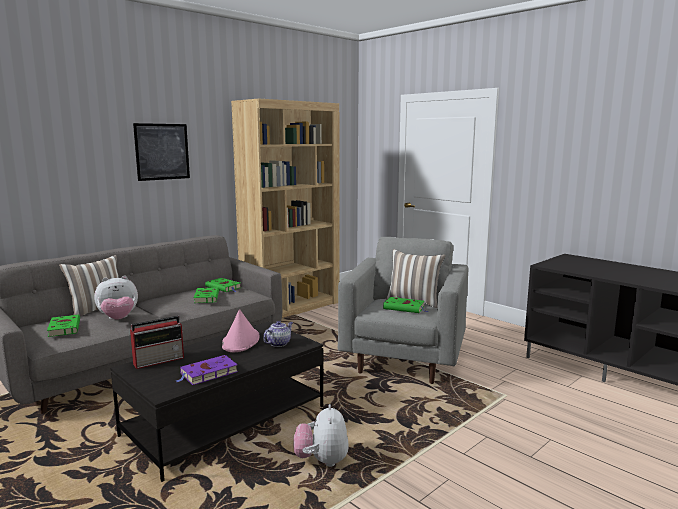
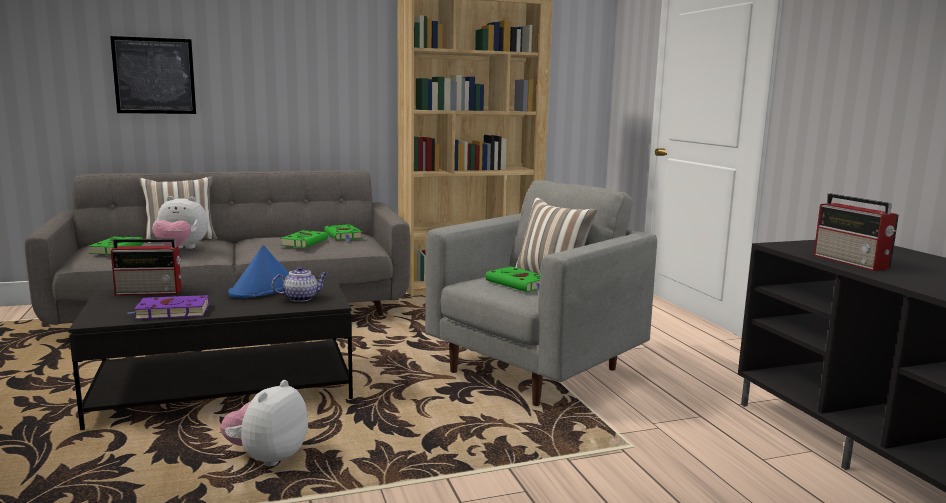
camera: 25 degrees right, 0 degrees up
(162, 151) = (296, 55): picture -> picture (154, 76)
(241, 341) = (264, 289): pink hat -> blue hat
(592, 271) = (852, 262): none -> radio

